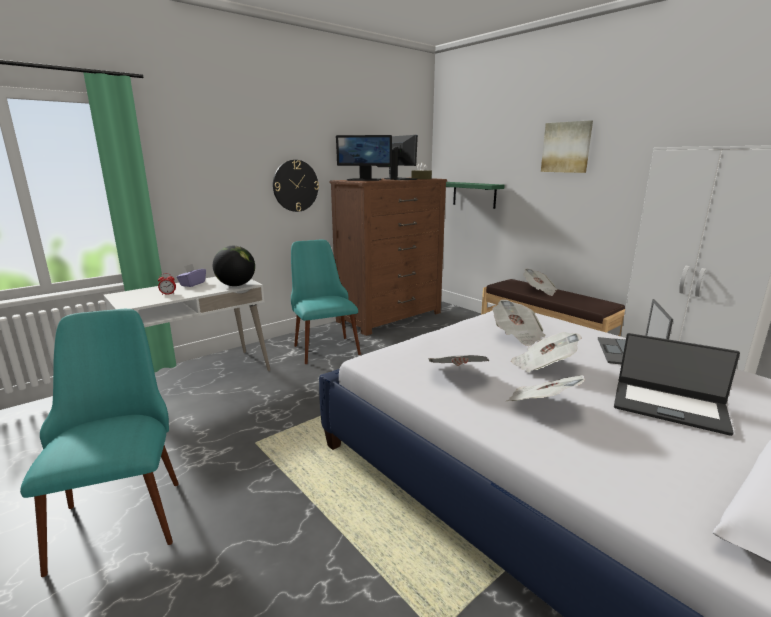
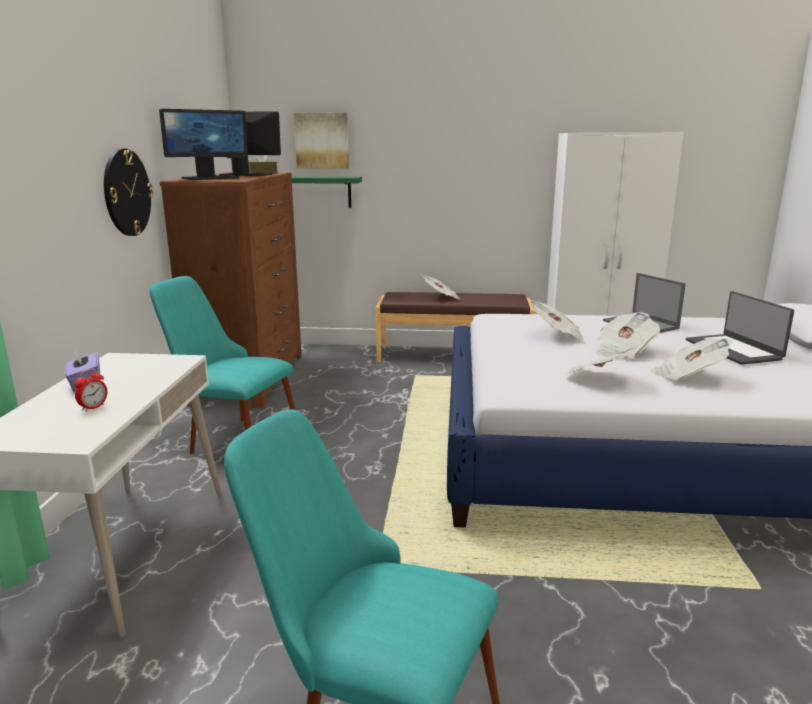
camera: 45 degrees left, 0 degrees up
(236, 285) = (170, 366): globe -> none
(566, 147) = (440, 131): picture -> picture (322, 140)
(669, 406) = (733, 350): laptop -> laptop turned 90 degrees clockwise

